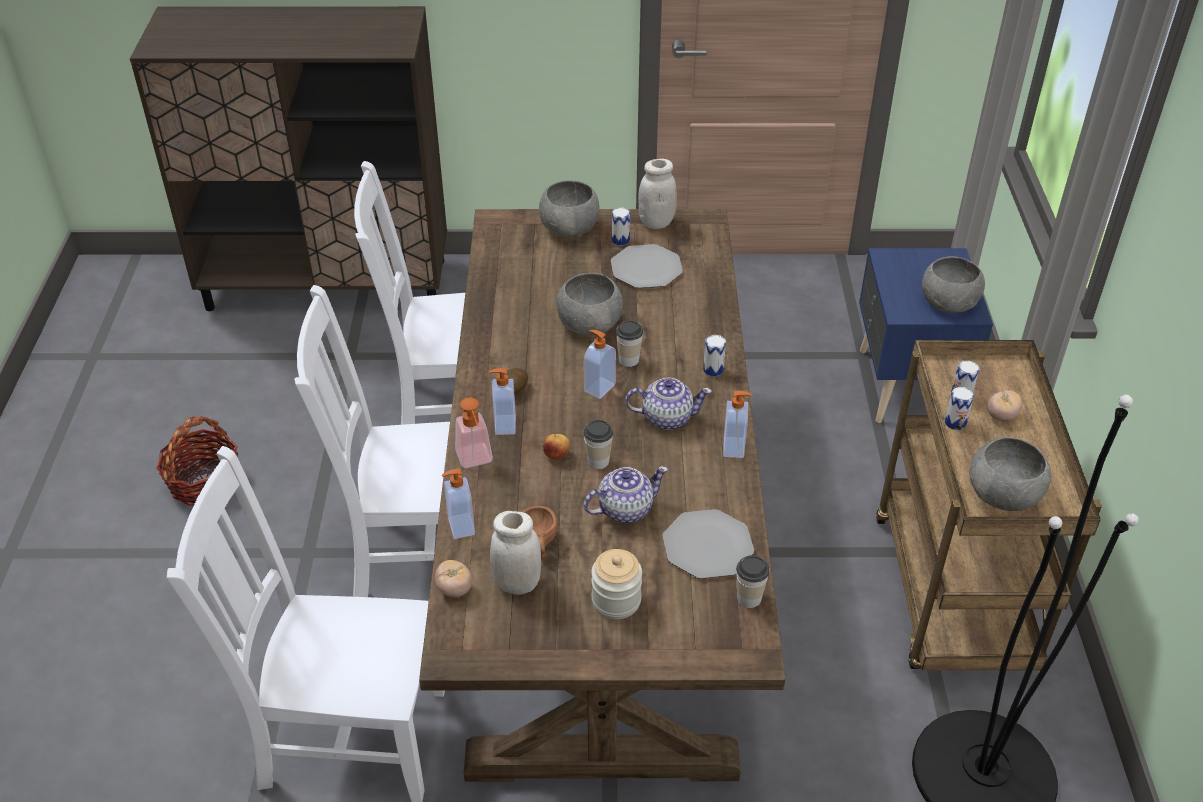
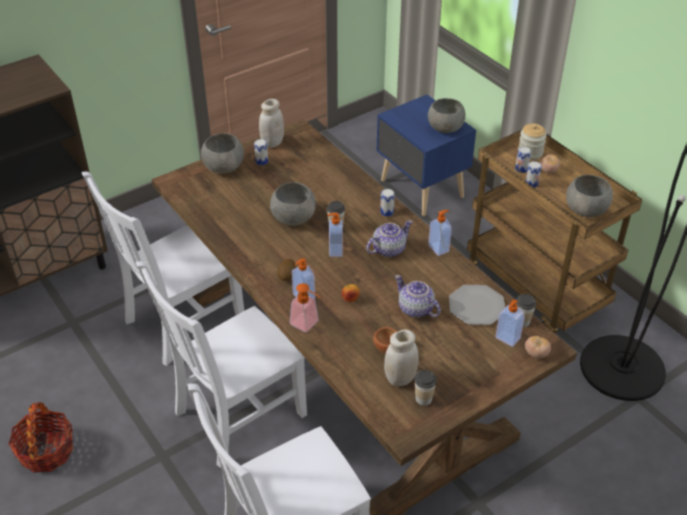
camera: 35 degrees left, 0 degrees up
(454, 589) = (370, 400): tomato -> tomato (536, 354)
(460, 526) = (337, 365): soap dispenser -> soap dispenser (507, 339)
(598, 461) = (375, 290): cup -> cup (423, 399)
(616, 600) = (460, 359): jar -> jar (530, 152)
(624, 509) = (416, 309): teapot -> teapot turned 75 degrees counterclockwise
(646, 268) = (293, 171): plate -> none

